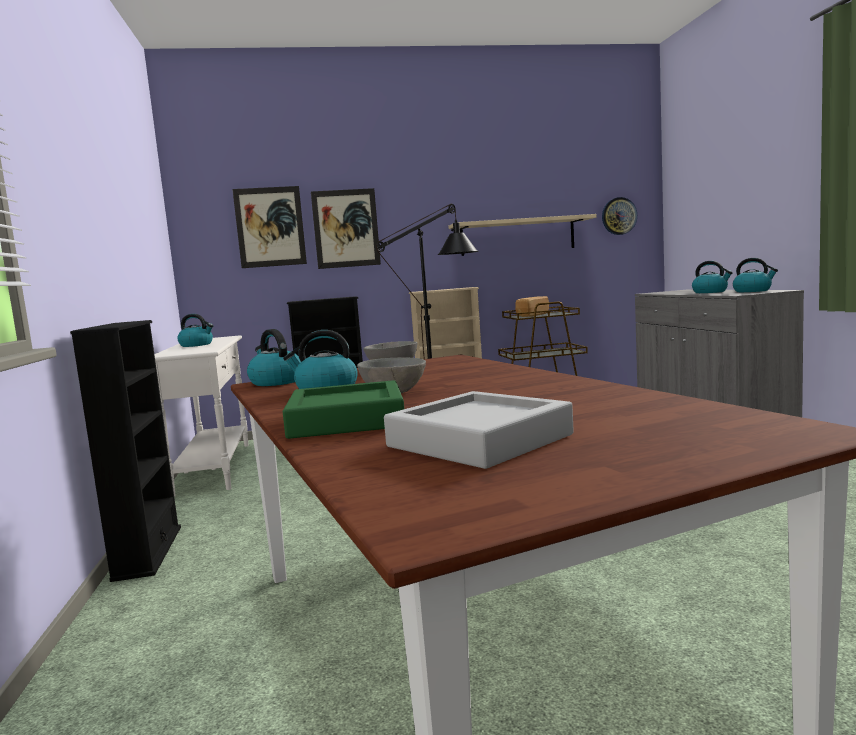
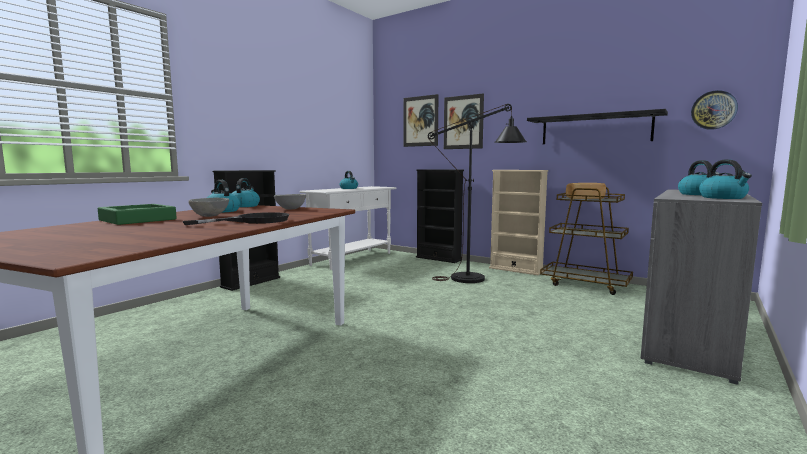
camera: 45 degrees right, 0 degrees up
(479, 440) = (80, 232): grey tray -> none
(515, 379) = (253, 221): none -> black frying pan
(517, 236) = (595, 129): beige shelf -> black shelf

